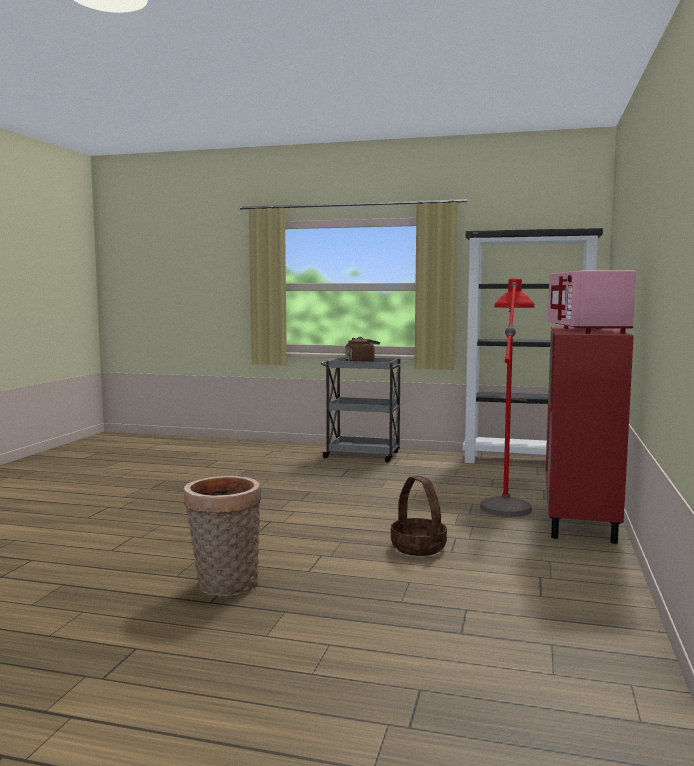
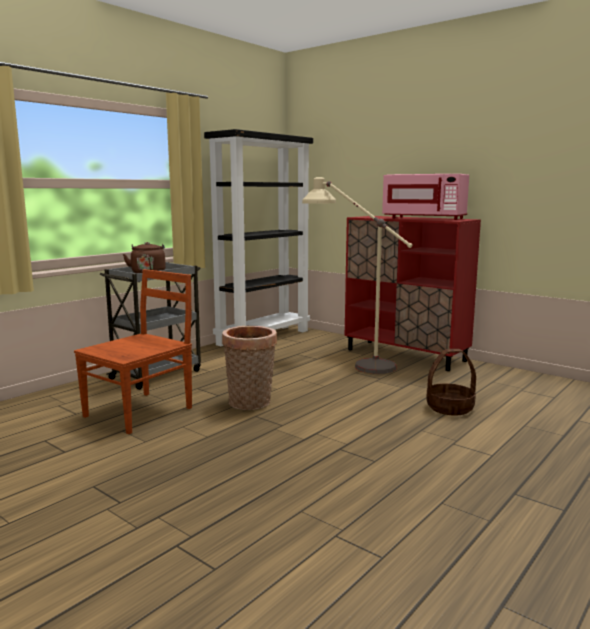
camera: 65 degrees left, 5 degrees up
(224, 586) = (524, 497): basket -> basket (250, 404)
(284, 466) = (141, 411): none -> brown chair
(507, 498) = (351, 361): red floor lamp -> beige floor lamp

